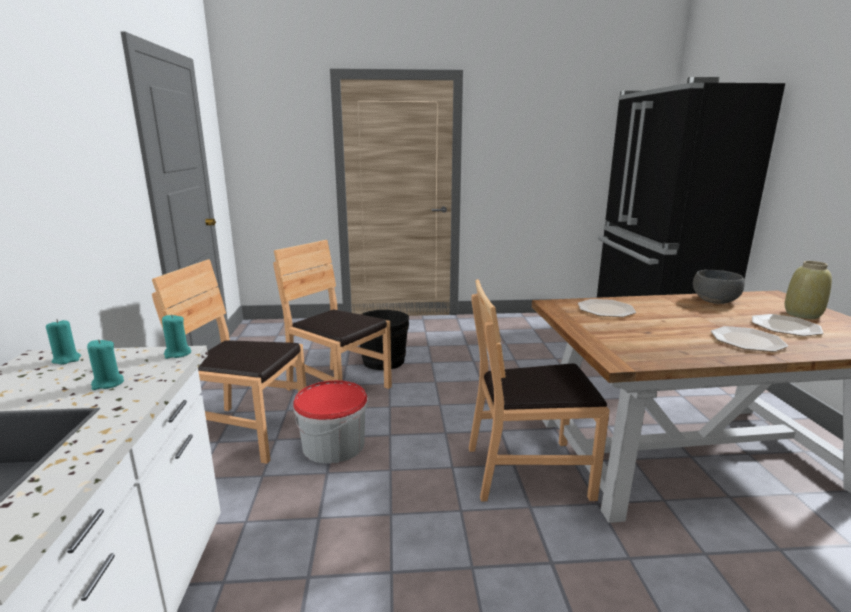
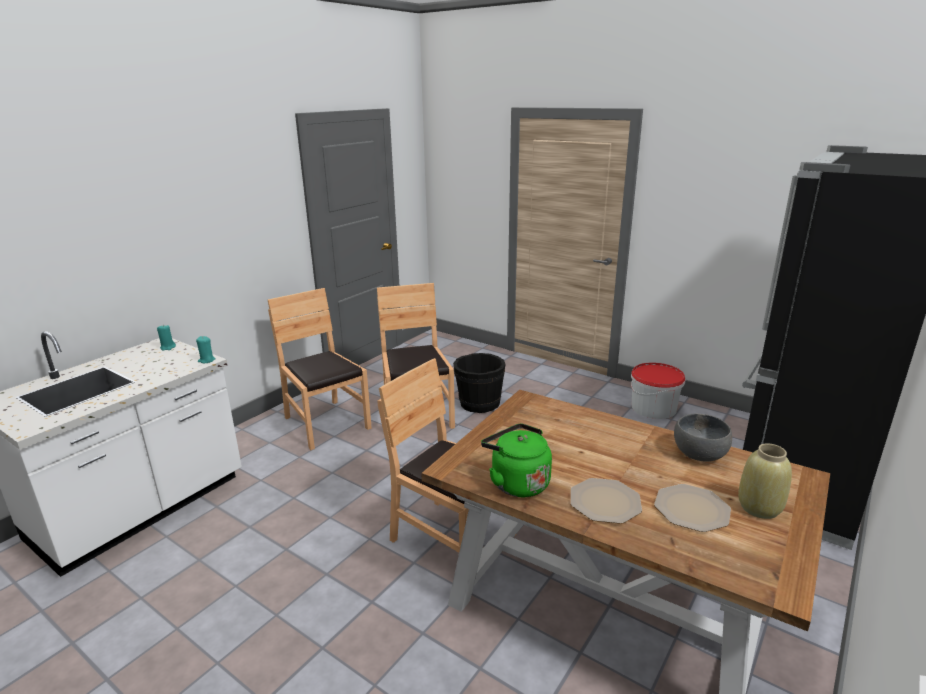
camera: 40 degrees right, 5 degrees up
(107, 383) = (157, 369): turquoise candle -> none
(333, 444) = (359, 455): bucket -> bucket (654, 407)
(606, 309) = (558, 421): plate -> none
(680, 351) = (517, 482): none -> green kettle

